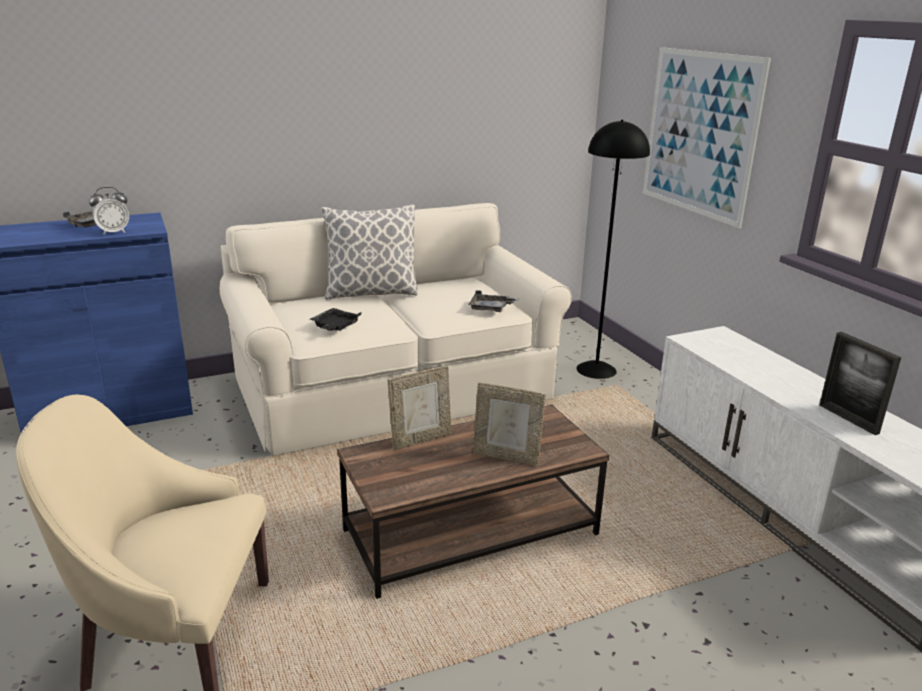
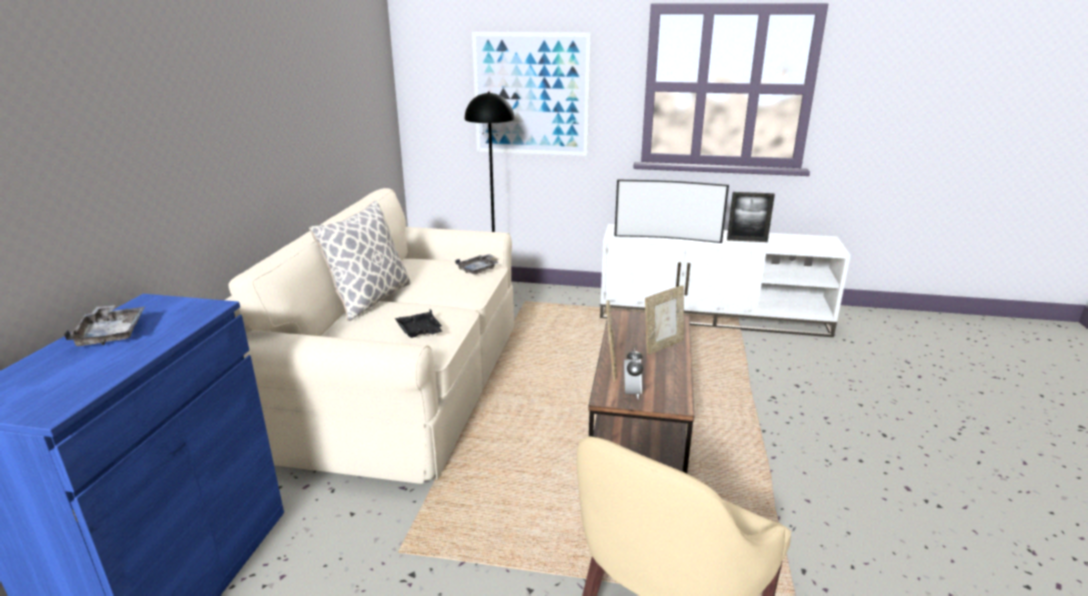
camera: 55 degrees left, 0 degrees up
(113, 232) = (178, 327): alarm clock -> alarm clock (632, 393)
(746, 367) = (667, 238): none -> television

